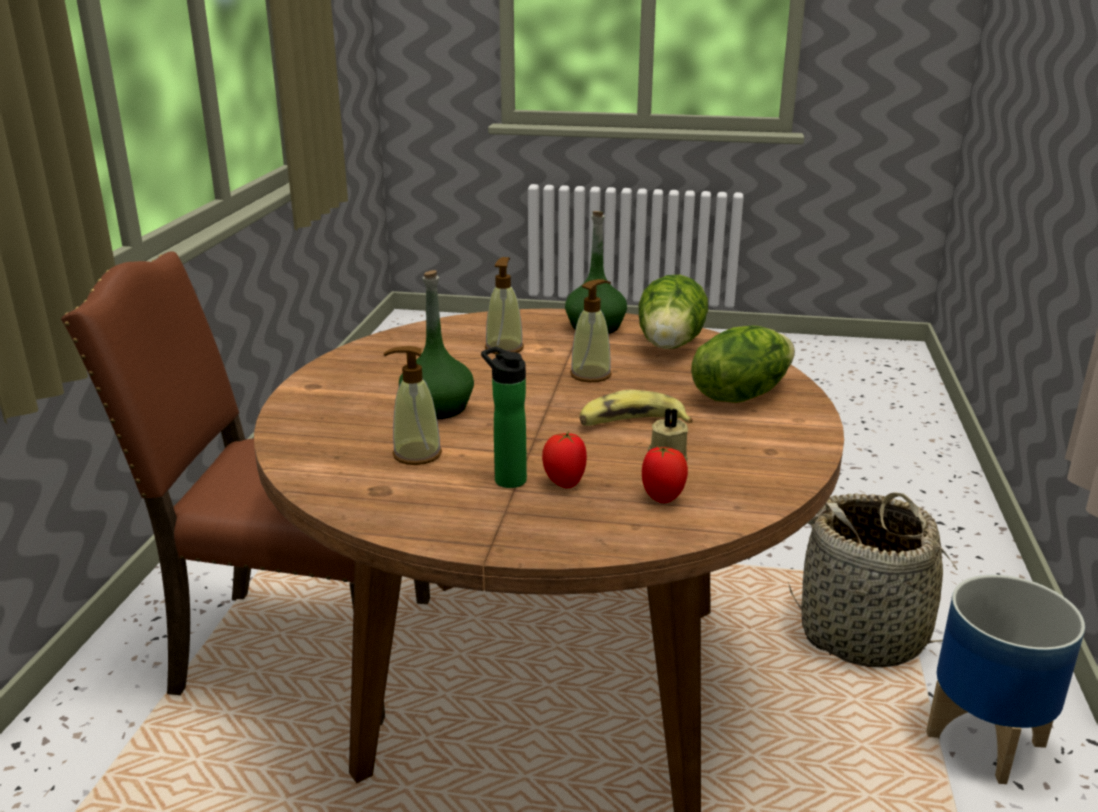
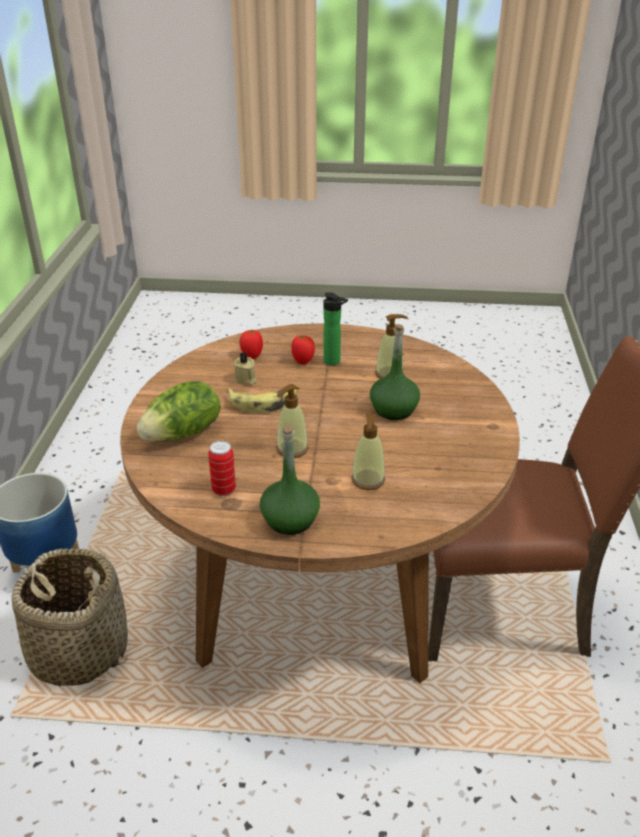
camera: 175 degrees right, 10 degrees up
(670, 347) = (224, 490): lettuce -> can

